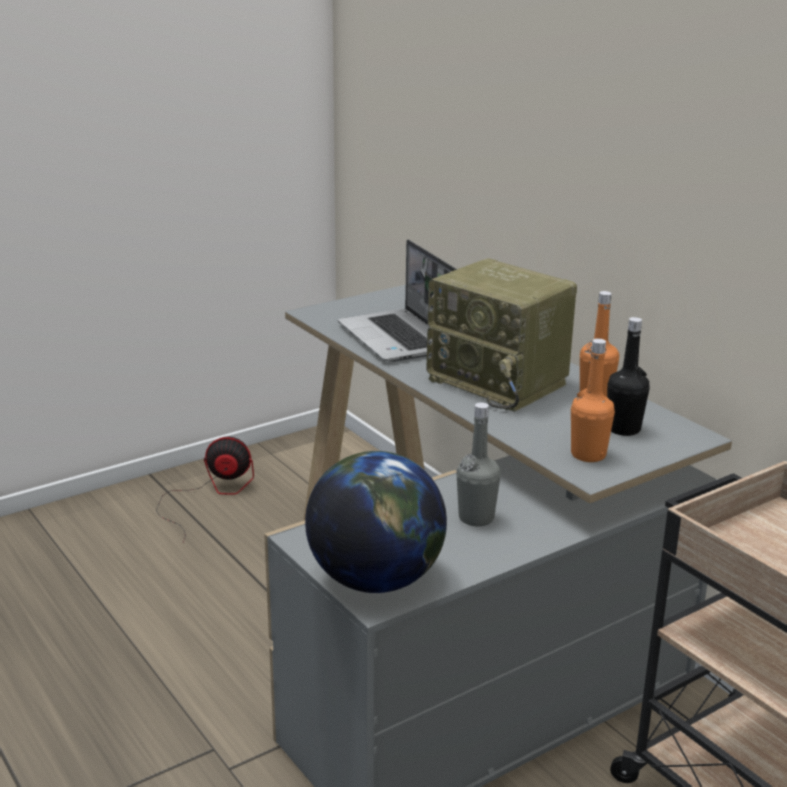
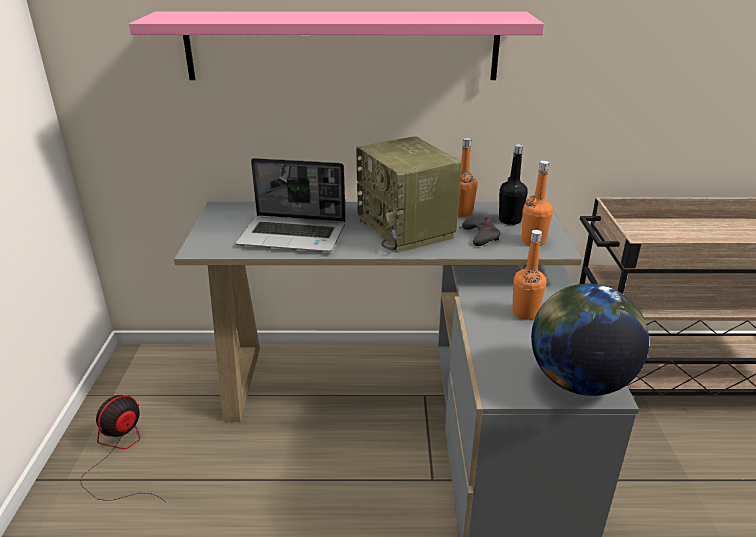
camera: 55 degrees left, 5 degrees up
(476, 518) = (525, 313): grey bottle -> orange bottle
(500, 382) = (407, 229): radio -> radio turned 75 degrees clockwise
(537, 136) = (341, 46): none -> pink shelf
(551, 423) = (481, 236): none -> grey game controller

